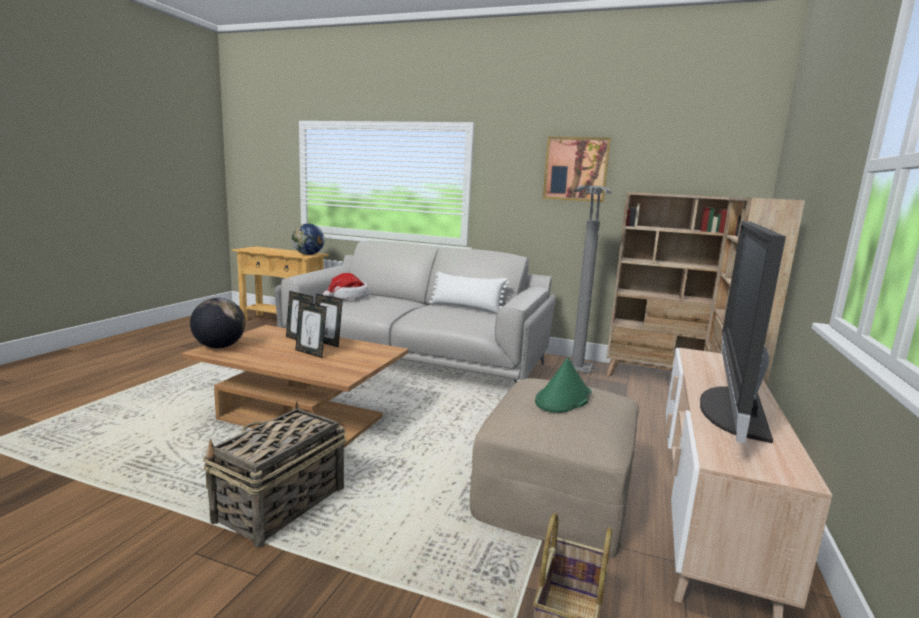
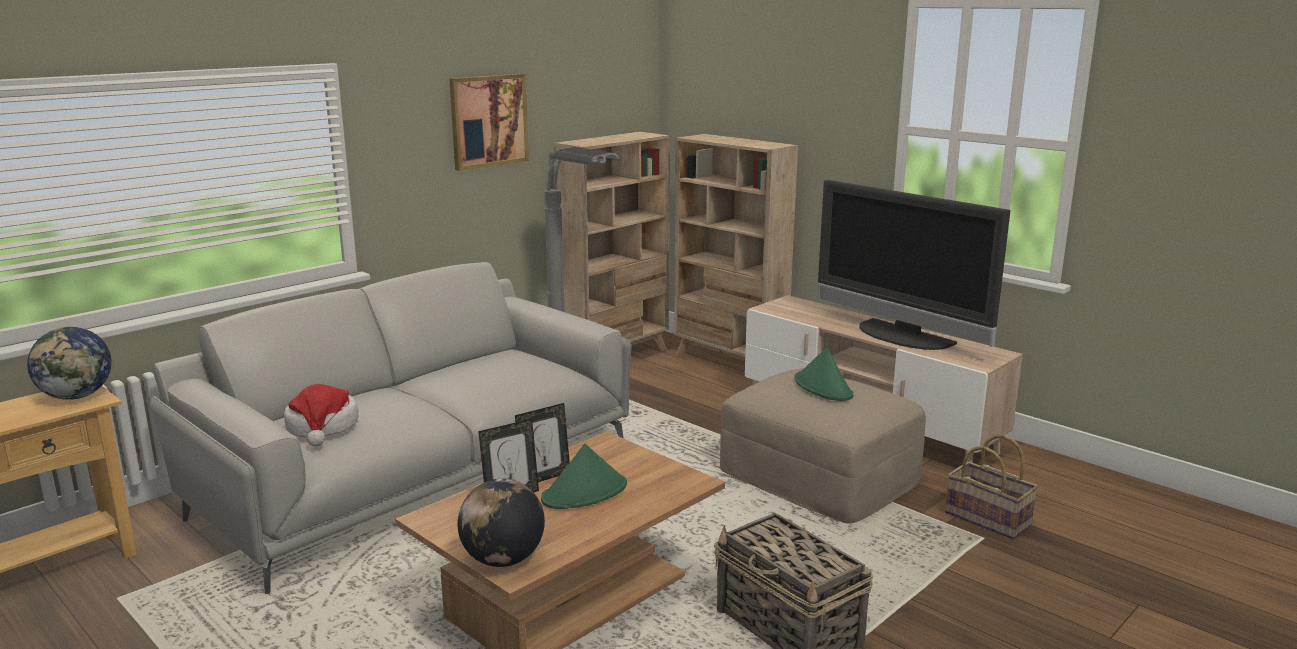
camera: 65 degrees left, 5 degrees up
(311, 353) = (585, 492): picture frame -> green hat
(466, 308) = (472, 363): white pillow -> none

